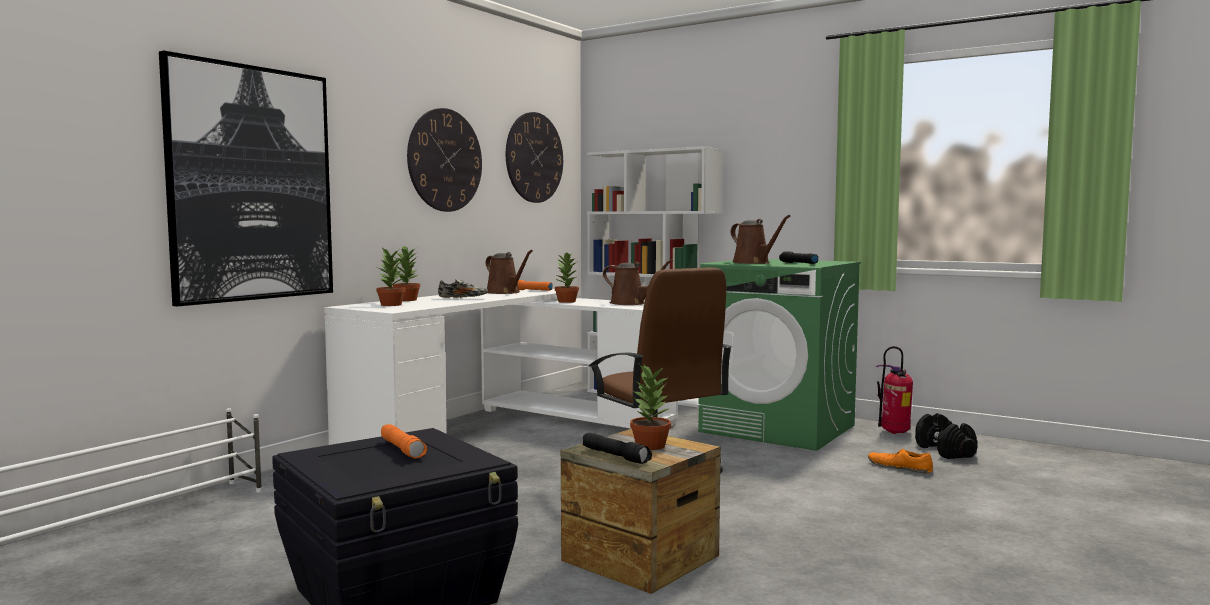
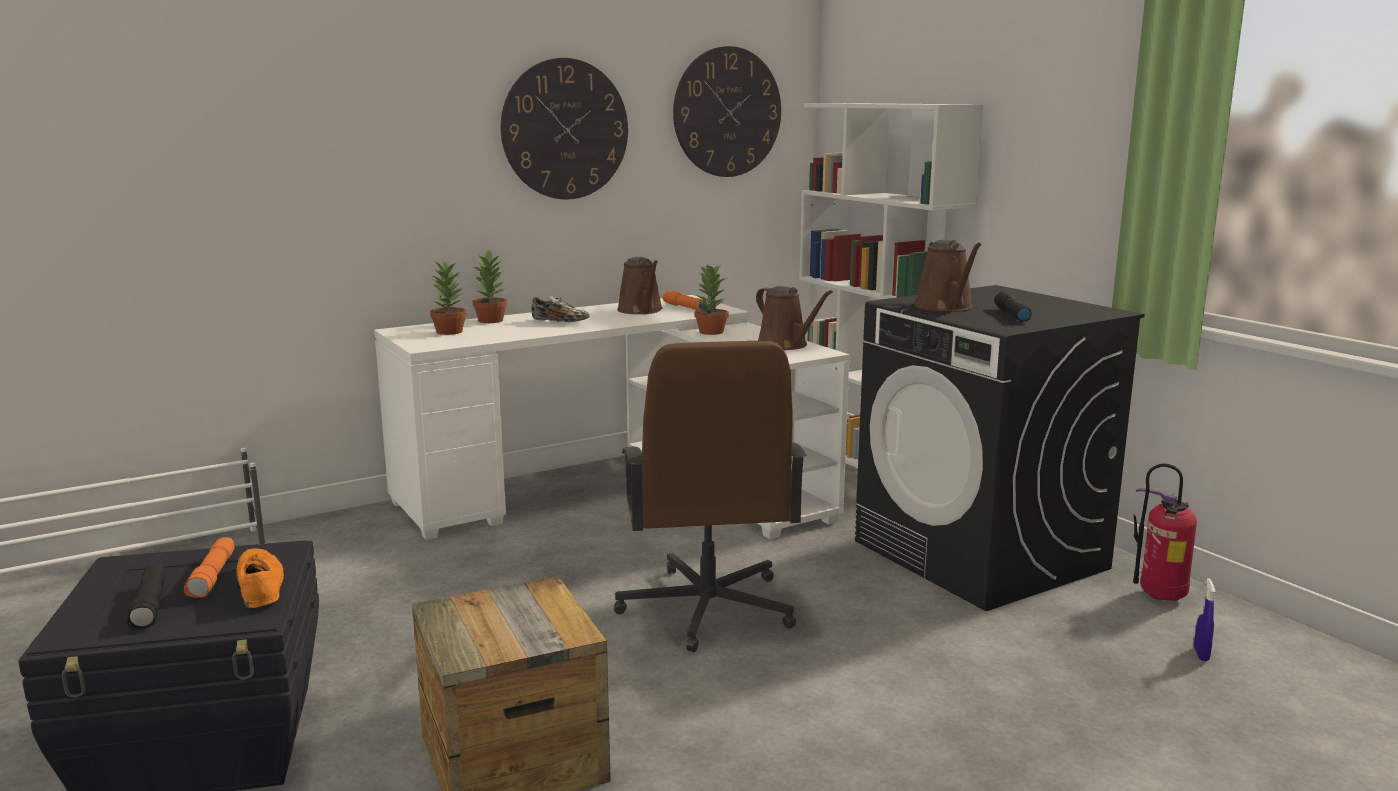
camera: 25 degrees right, 10 degrees up
(251, 184) = (264, 183): picture -> none
(616, 456) = (452, 631): black flashlight -> black flashlight (151, 606)
(649, 446) = (521, 618): potted plant -> none
(778, 428) = (981, 555): green washing machine -> black washing machine
(899, 467) = (1077, 674): orange shoe -> orange shoe (259, 586)
(945, 451) = (1201, 654): black dumbbell -> blue spray bottle

